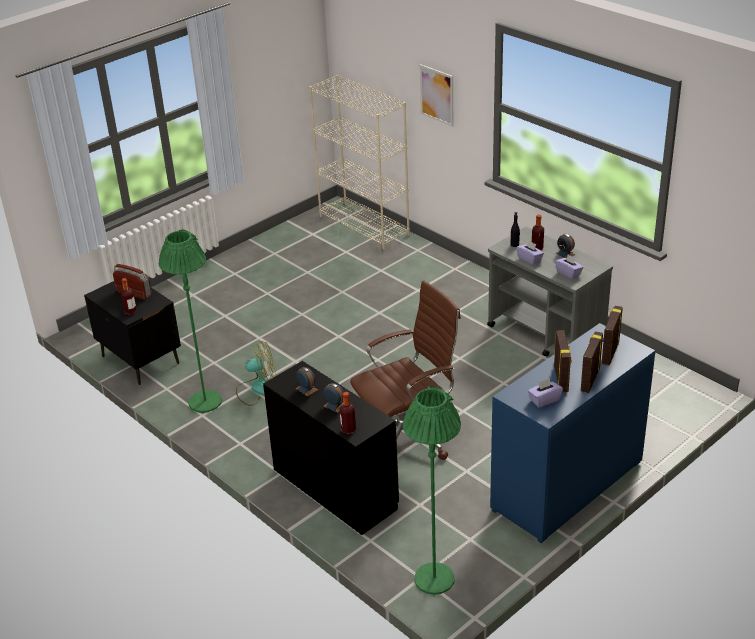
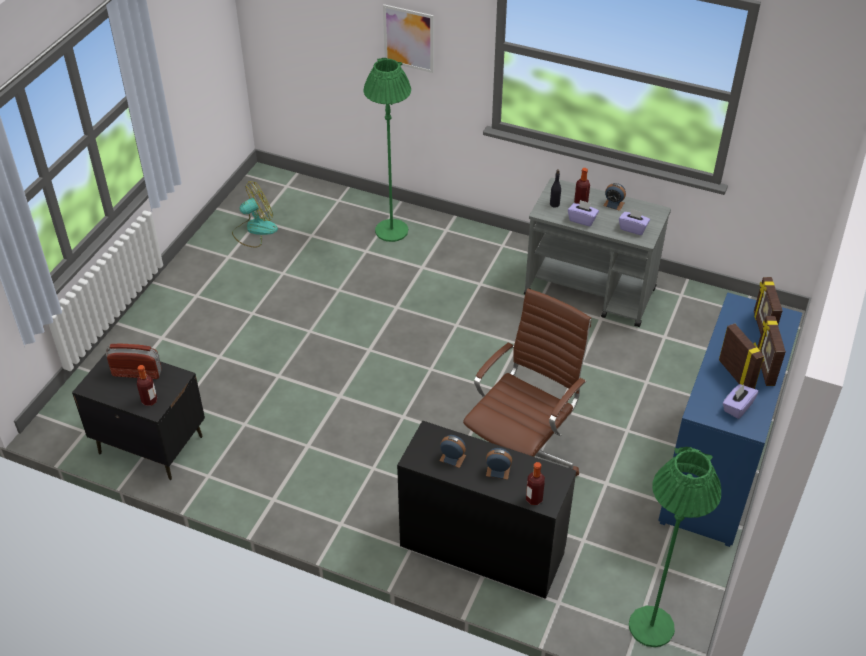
camera: 25 degrees left, 10 degrees up
(205, 402) = (266, 480): green floor lamp -> green floor lamp (391, 231)
(258, 389) = (318, 445): fan -> fan (254, 230)
(364, 226) = (312, 196): beige bookcase -> none

